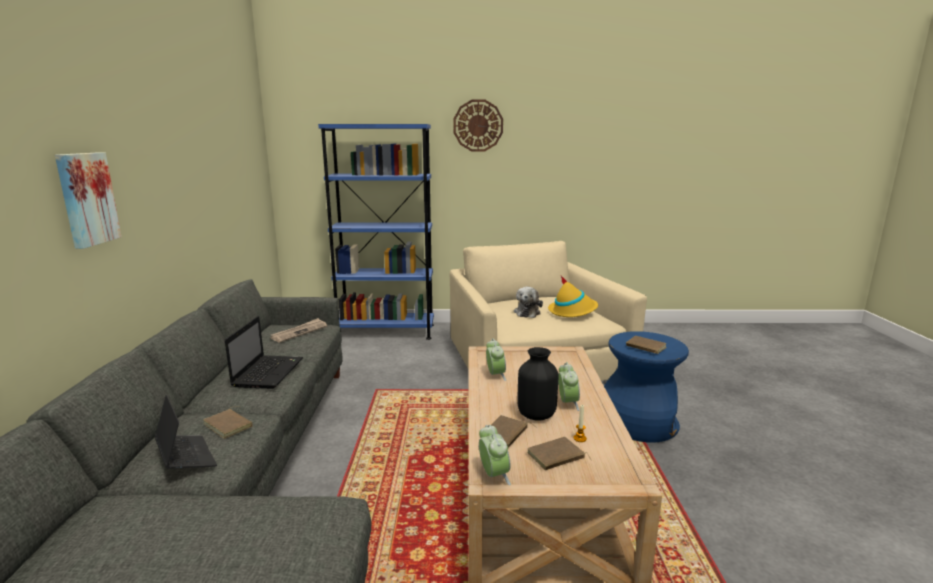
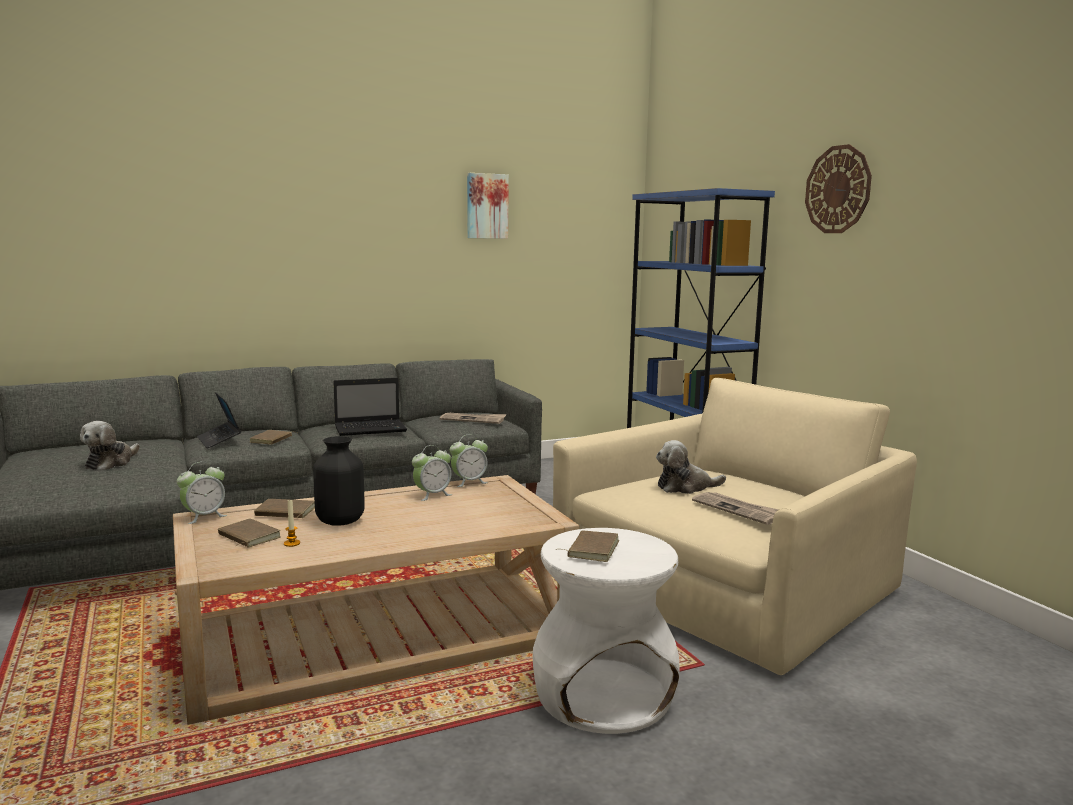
camera: 65 degrees right, 5 degrees down
(86, 199) = (304, 248): picture -> picture (486, 206)
(186, 458) = (219, 440): laptop -> laptop turned 120 degrees clockwise
(194, 547) = (111, 463): none -> plush toy
(567, 403) = (379, 532): alarm clock -> alarm clock (469, 482)
(572, 311) = (738, 510): yellow hat -> newspaper
(638, 423) = (604, 695): blue stool -> white stool

